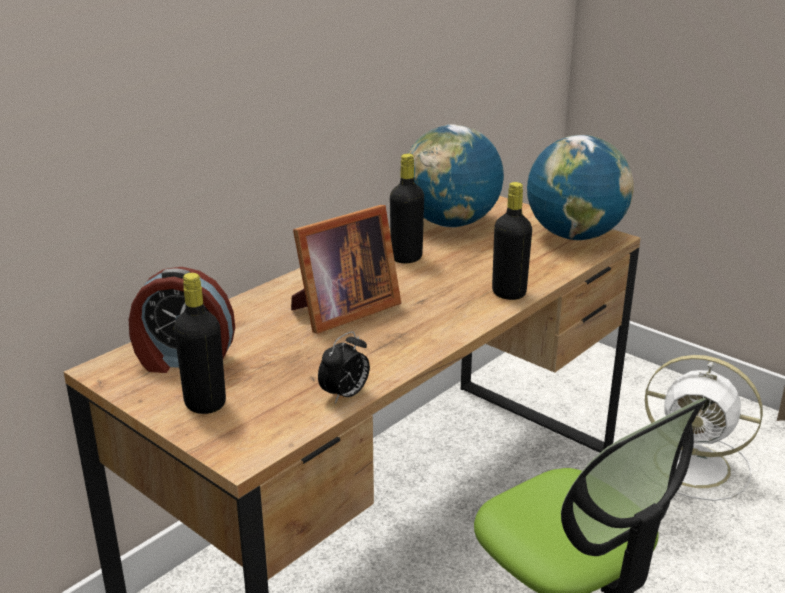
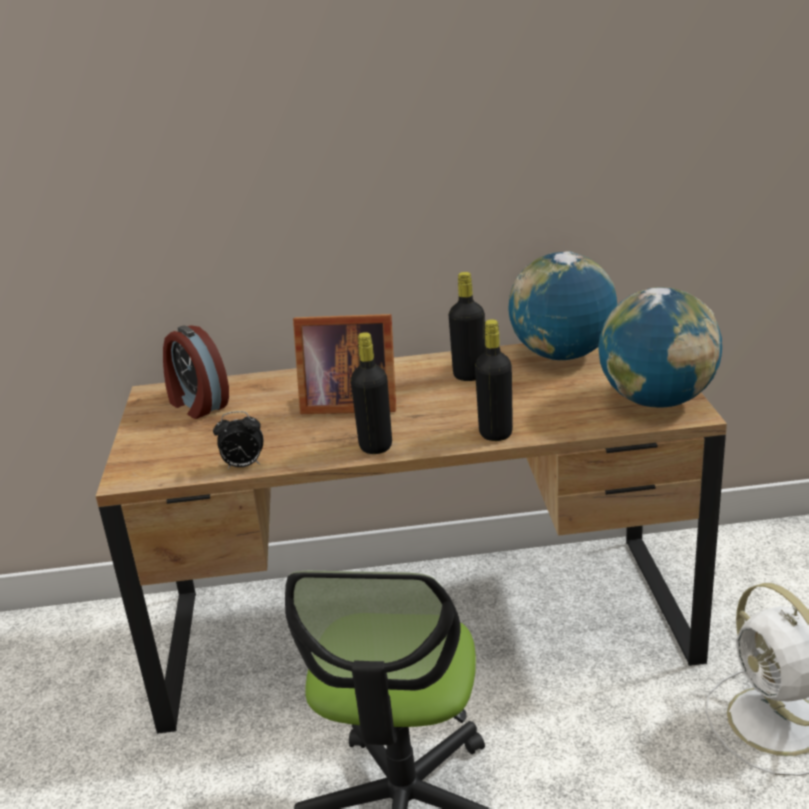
camera: 45 degrees right, 0 degrees up
(205, 404) = (162, 437): black bottle -> black bottle (375, 446)

